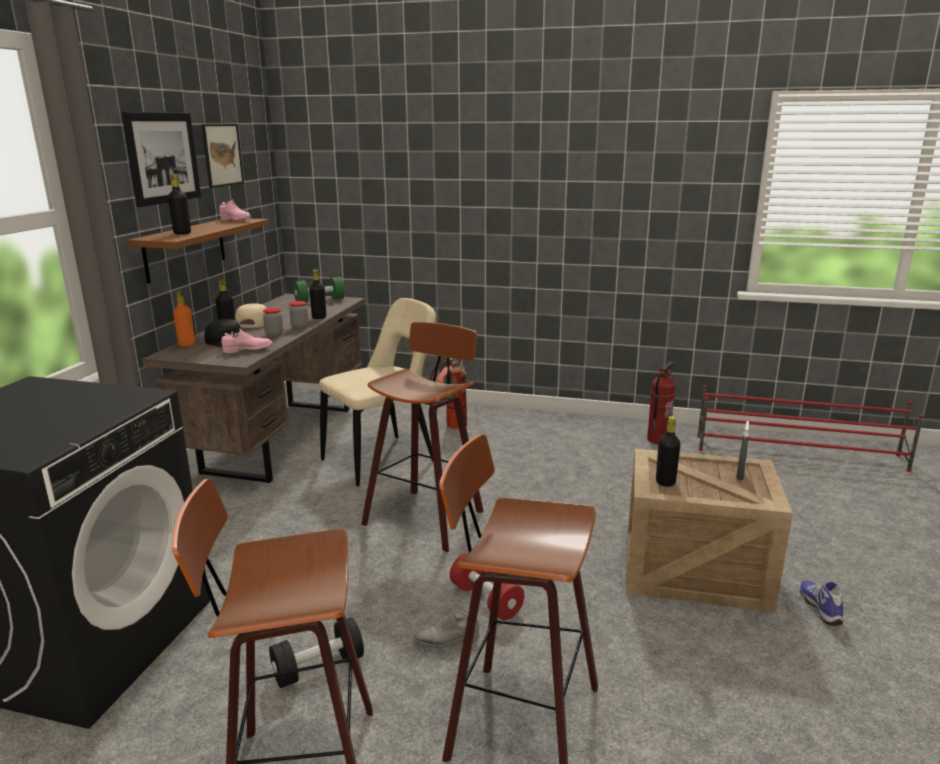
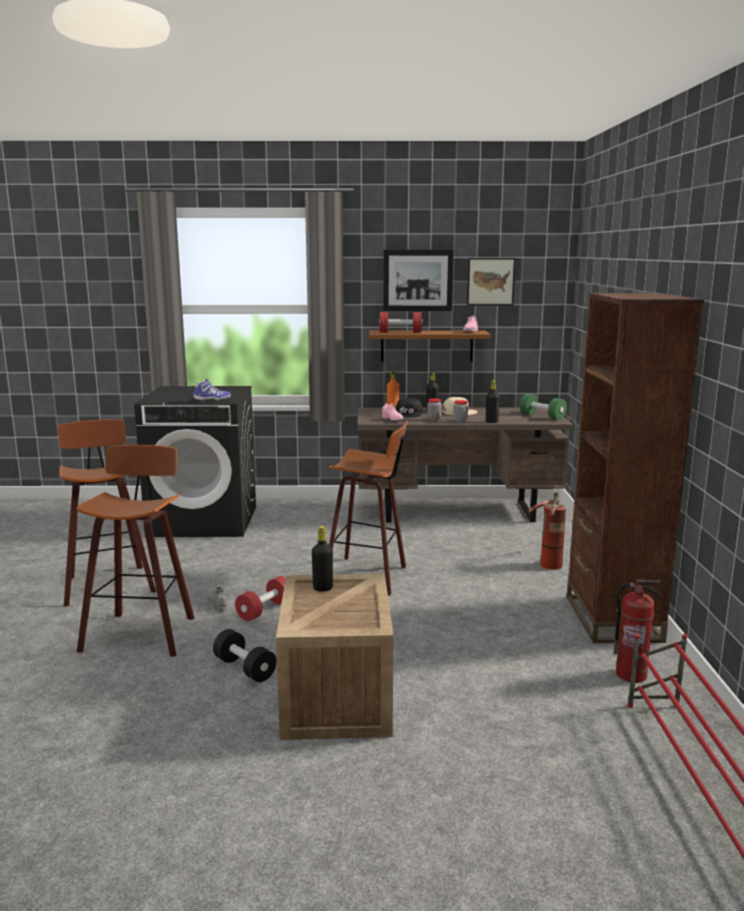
camera: 75 degrees right, 5 degrees down
(182, 233) = (400, 332): black bottle -> red dumbbell
(318, 667) = (189, 573): black dumbbell -> black dumbbell (244, 668)
(383, 459) = (452, 548): beige chair -> none
(569, 425) = (612, 618): none -> brown bookcase
(740, 476) = (351, 620): grey spray bottle -> none
(821, 608) = (293, 770): shoe -> shoe (212, 400)

